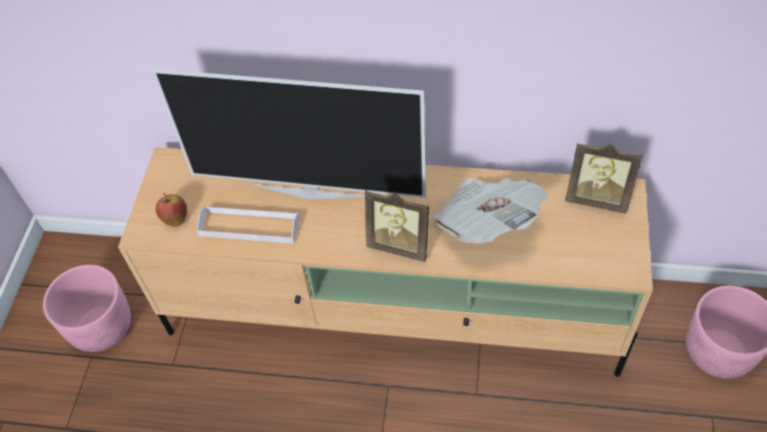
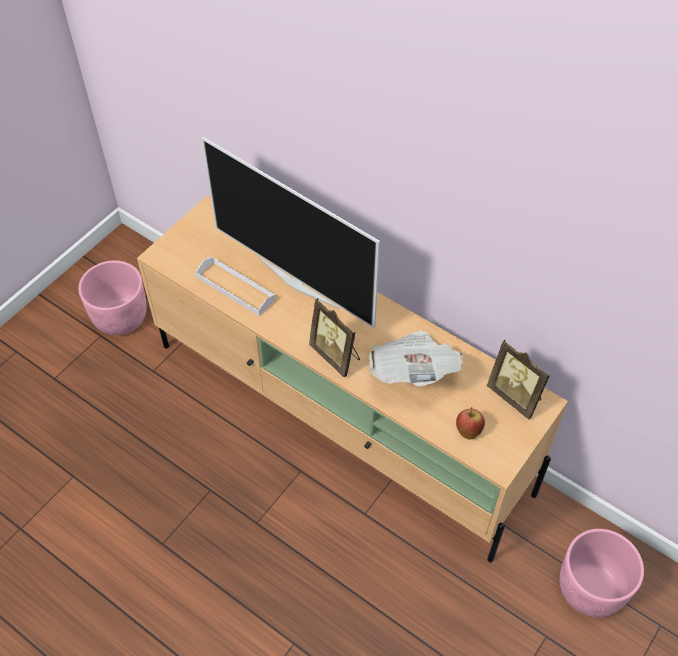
camera: 25 degrees right, 0 degrees up
(175, 219) = (188, 256): apple -> apple (468, 430)

